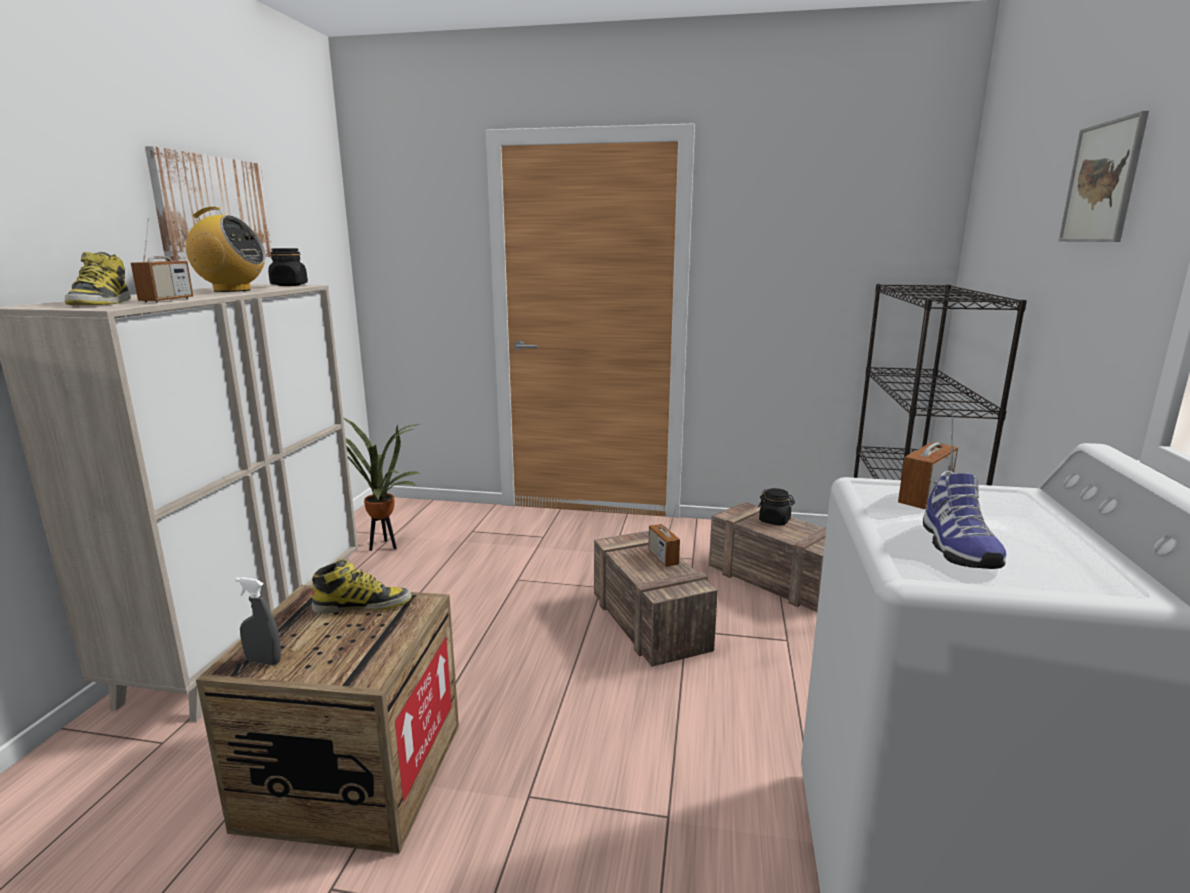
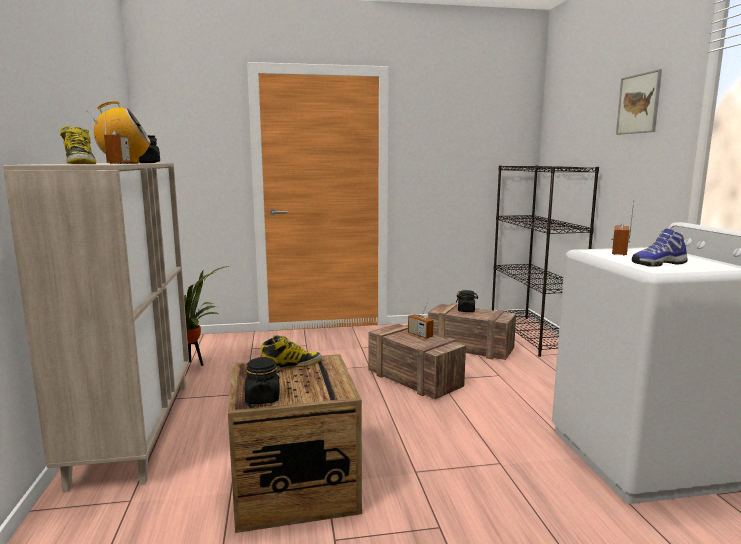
camera: 20 degrees left, 5 degrees down
(212, 208) = (81, 105): picture -> none
(263, 661) = (263, 398): grey spray bottle -> black jar
(955, 547) = (657, 264): shoe -> shoe turned 90 degrees clockwise

